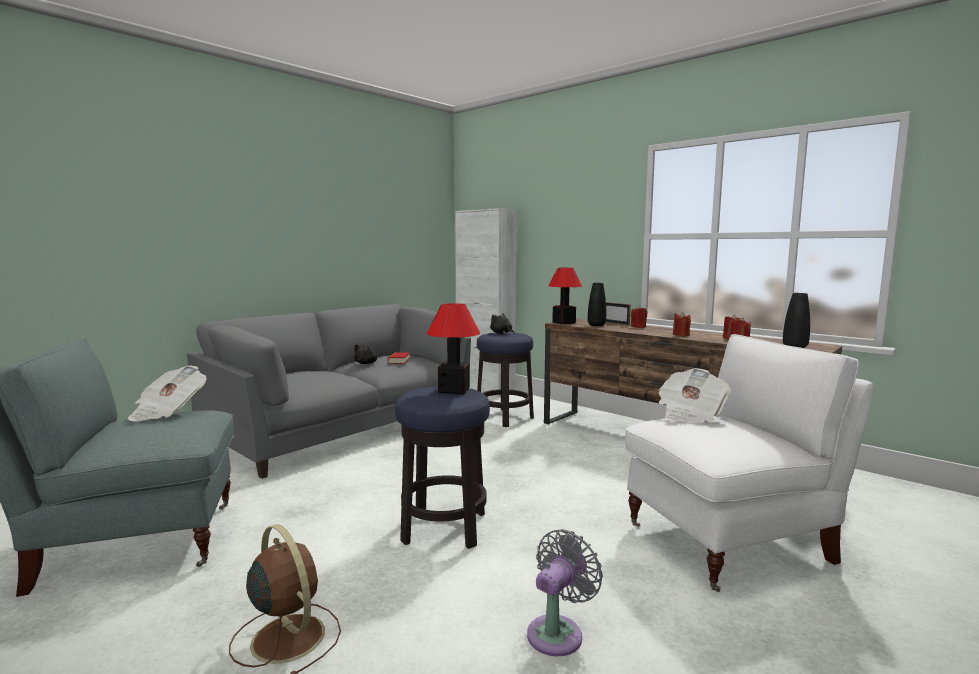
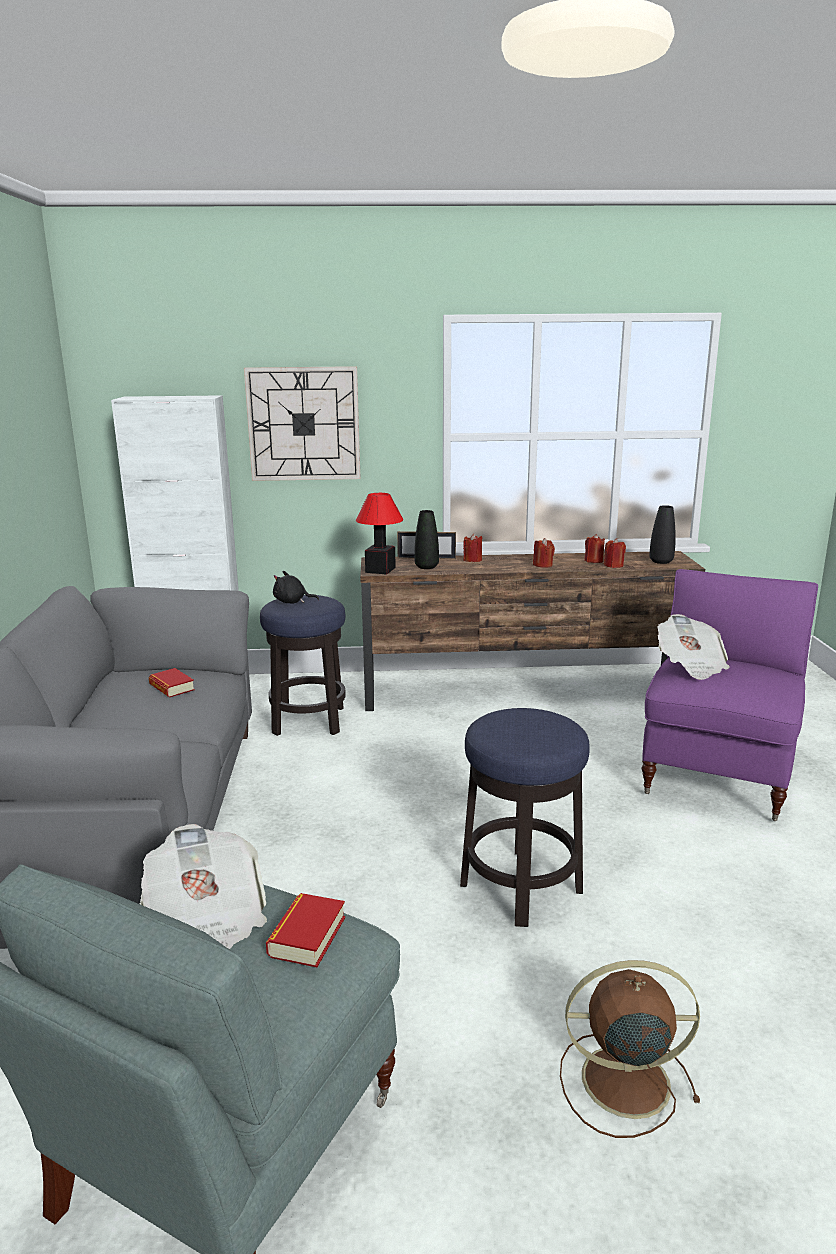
camera: 45 degrees left, 10 degrees up
(170, 428) = (307, 936): none -> book
(366, 363) = (127, 708): black plush toy -> none
(453, 390) = (520, 717): table lamp -> none
(558, 632) = (761, 918): grey fan -> none
(559, 227) = (303, 424): none -> wall clock
(729, 543) = (718, 775): white armchair -> purple armchair

